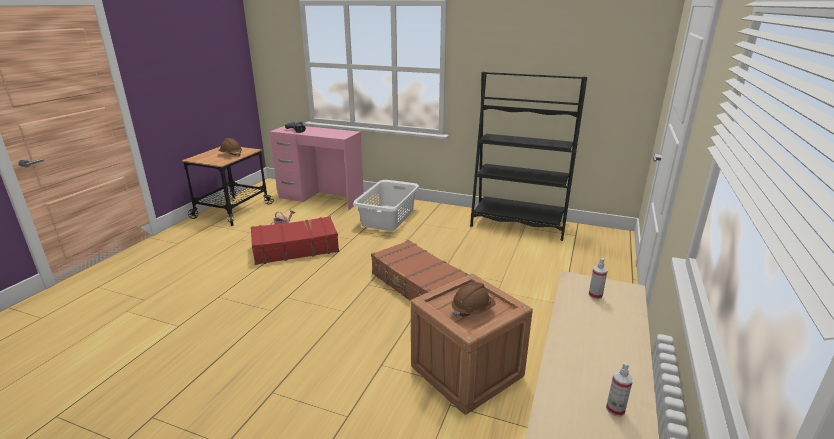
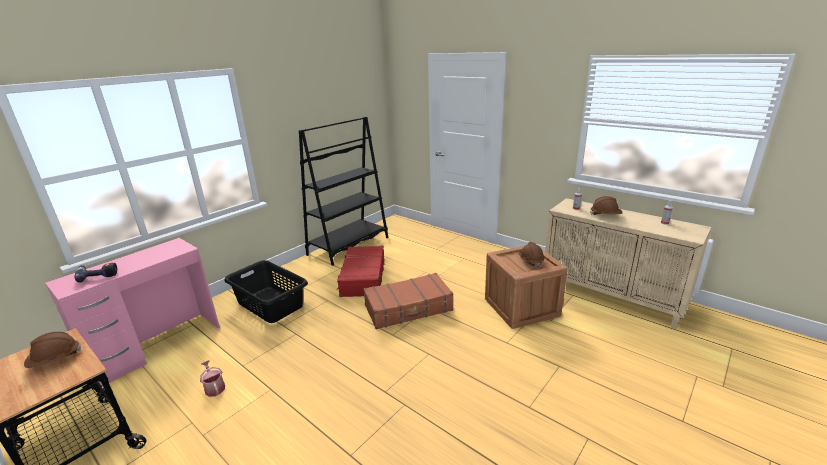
camera: 70 degrees left, 0 degrees up
(295, 248) = (280, 379): red suitcase -> red suitcase (362, 278)
(388, 217) = (270, 304): white laundry basket -> black laundry basket
(587, 327) = (605, 215): none -> brown hard hat

